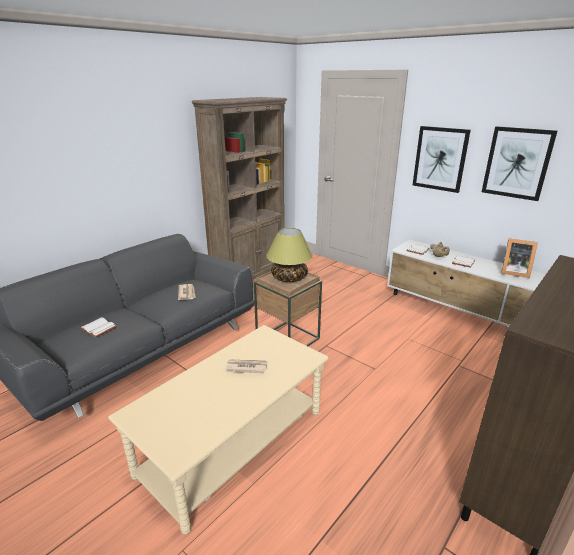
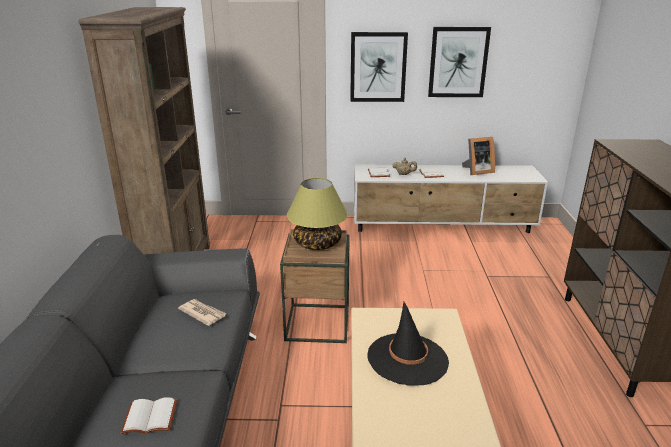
camera: 40 degrees left, 0 degrees up
(246, 367) = (407, 359): newspaper -> black hat

